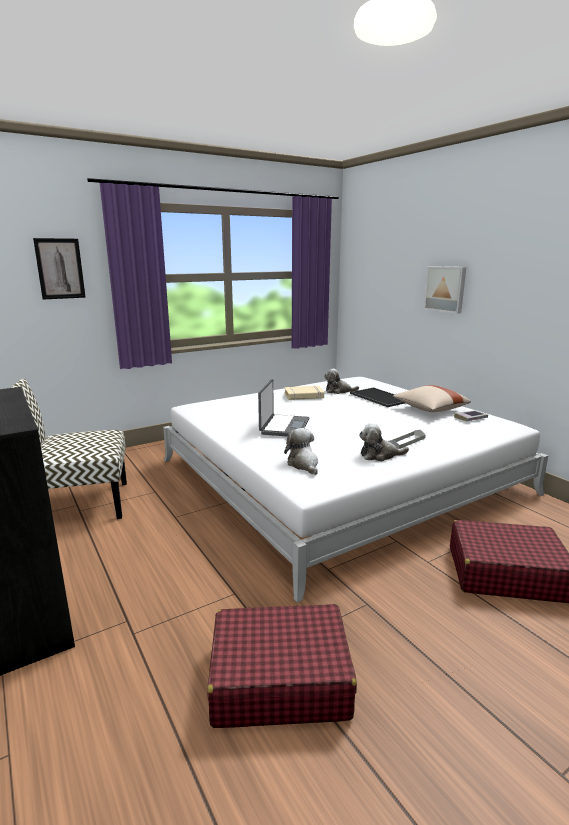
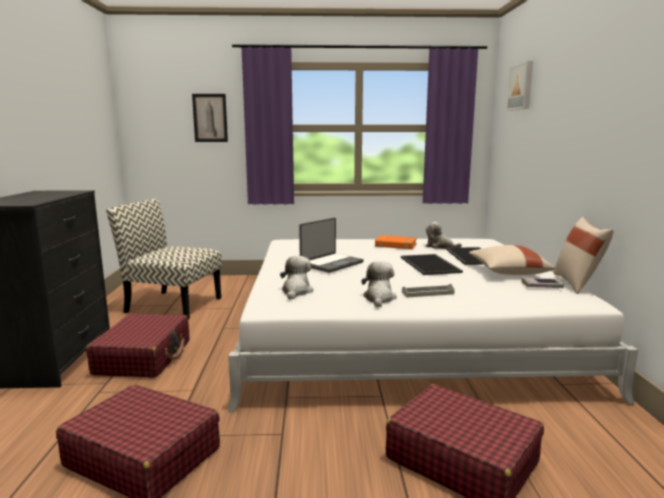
camera: 30 degrees right, 5 degrees down
(131, 576) = (144, 357): none -> red suitcase
(304, 396) = (395, 245): beige book -> orange book
(366, 412) = (431, 265): none -> tray
(380, 455) = (379, 298): plush toy -> plush toy turned 75 degrees clockwise
(445, 289) = (563, 136): picture -> picture (521, 87)
(484, 411) = (577, 284): none -> beige pillow

